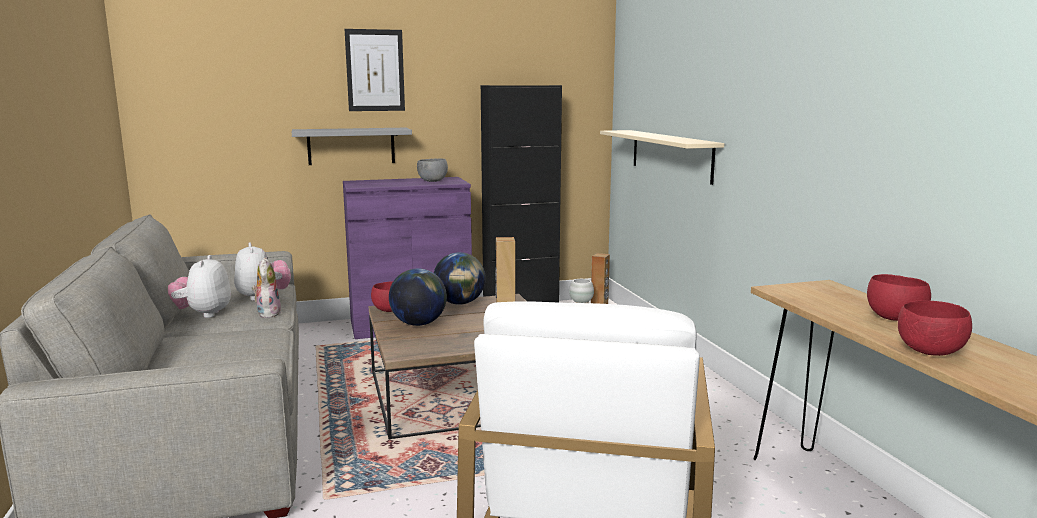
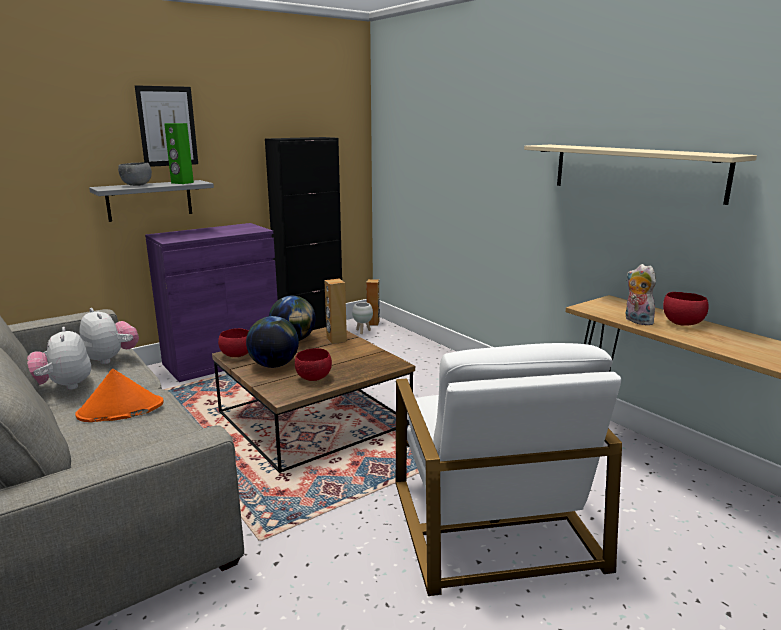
camera: 20 degrees left, 5 degrees up
(229, 339) = (120, 410): none -> orange hat
(267, 313) = (129, 375): plush toy -> plush toy (636, 321)
(382, 128) = (182, 183): none -> green speaker
(432, 181) = (235, 230): grey bowl -> grey bowl (136, 185)
(670, 155) = (441, 197): beige shelf -> beige shelf (635, 171)
(931, 352) = (730, 349): red bowl -> red bowl (314, 378)

